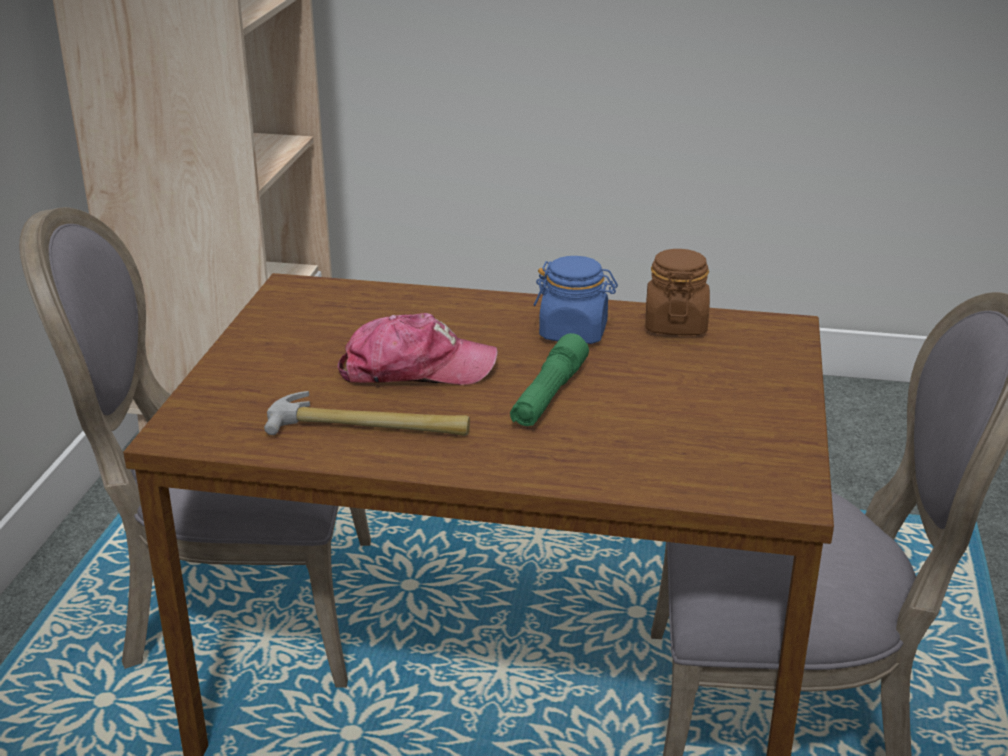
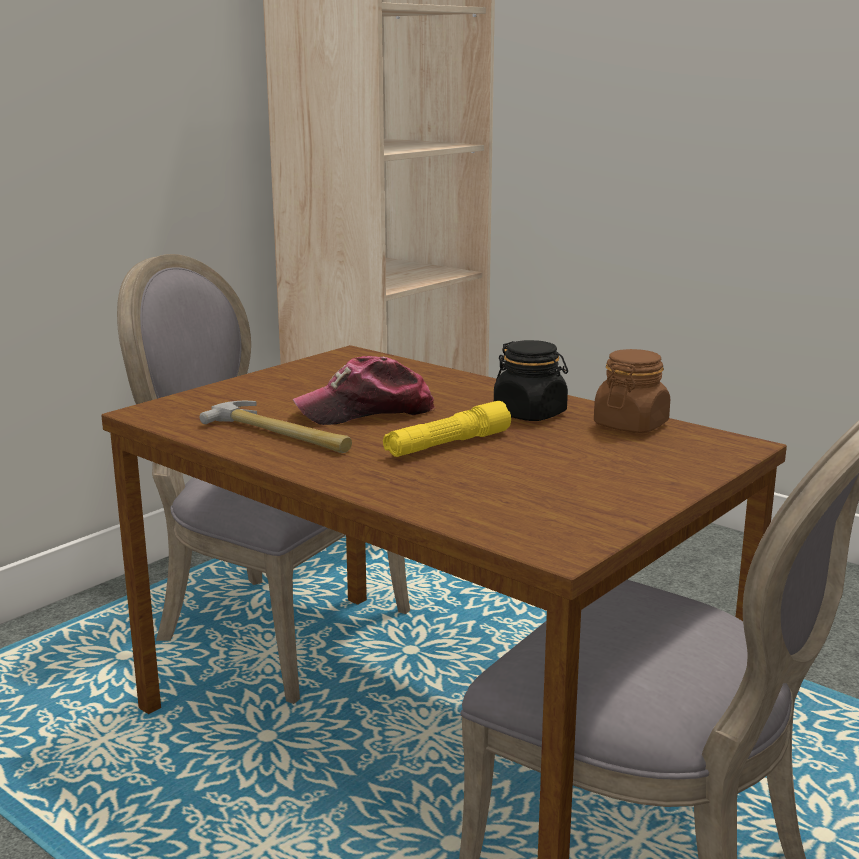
camera: 30 degrees right, 10 degrees down
(416, 370) = (366, 411): cap -> cap turned 135 degrees clockwise
(549, 395) = (447, 445): green flashlight -> yellow flashlight
(574, 332) = (530, 414): blue jar -> black jar

